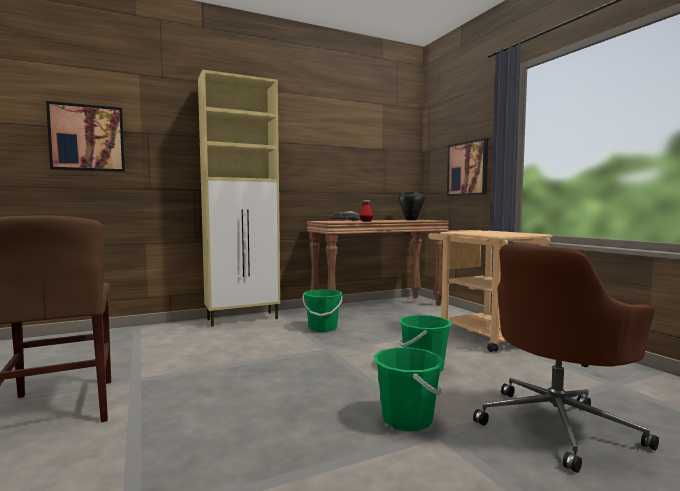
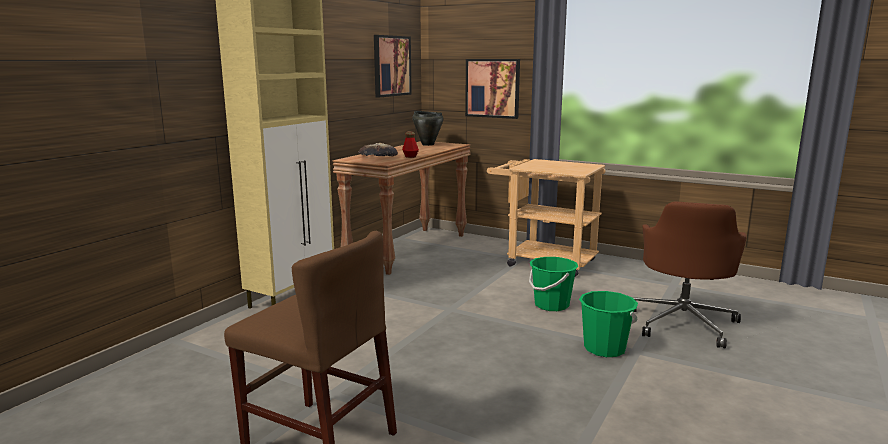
camera: 35 degrees left, 10 degrees up
(87, 138) = (80, 76): picture -> picture (391, 66)
(323, 328) = (401, 287): green bucket -> none

